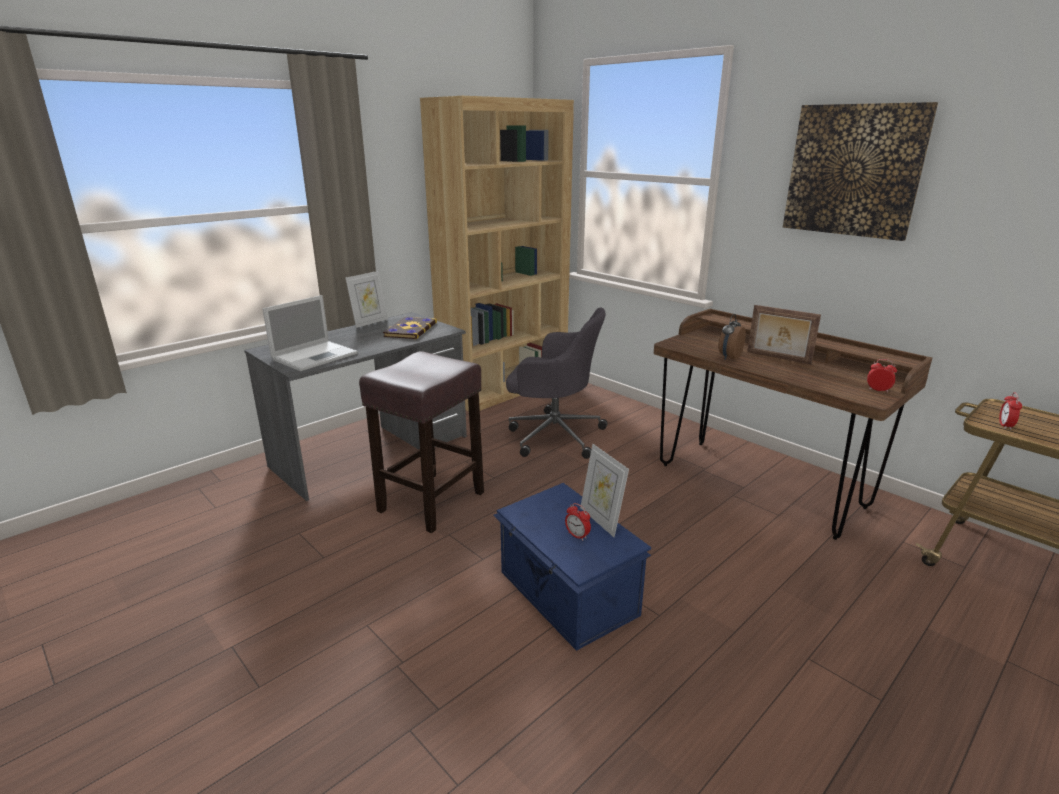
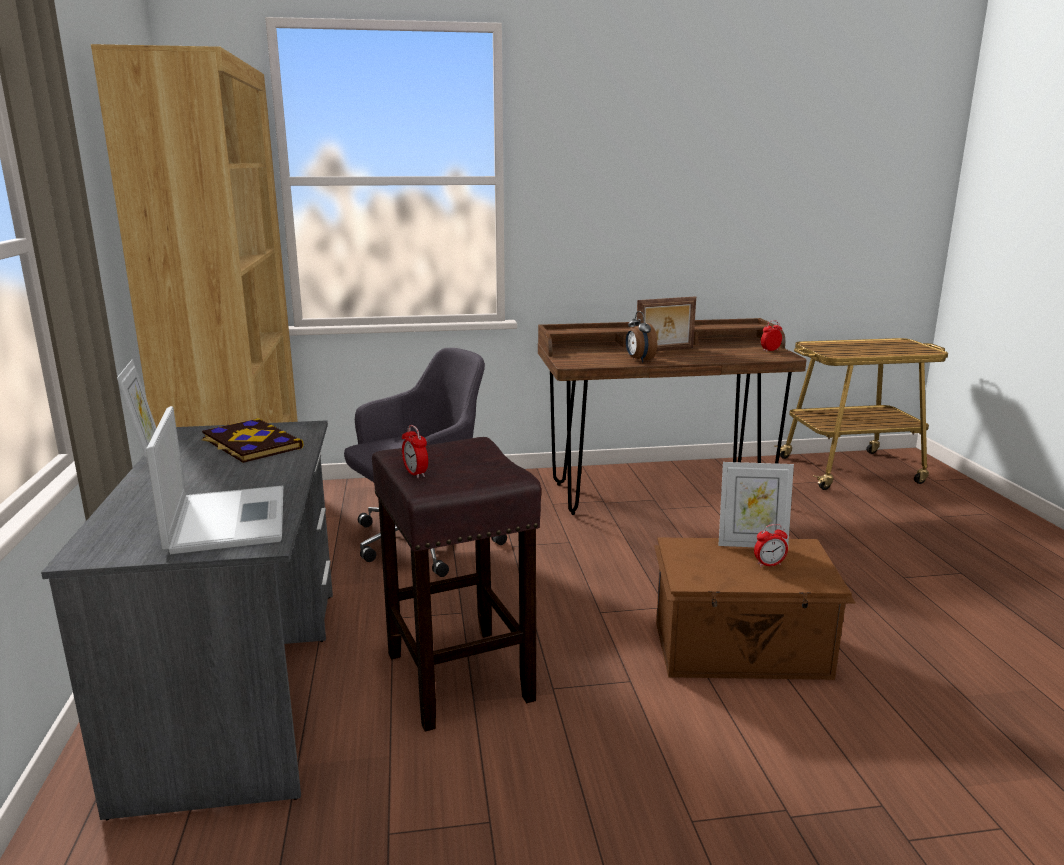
camera: 55 degrees left, 5 degrees down
(566, 594) = (742, 651): blue storage box -> brown storage box
(854, 171) = (651, 159): picture -> none
(1005, 426) = (842, 353): alarm clock -> alarm clock (415, 474)

